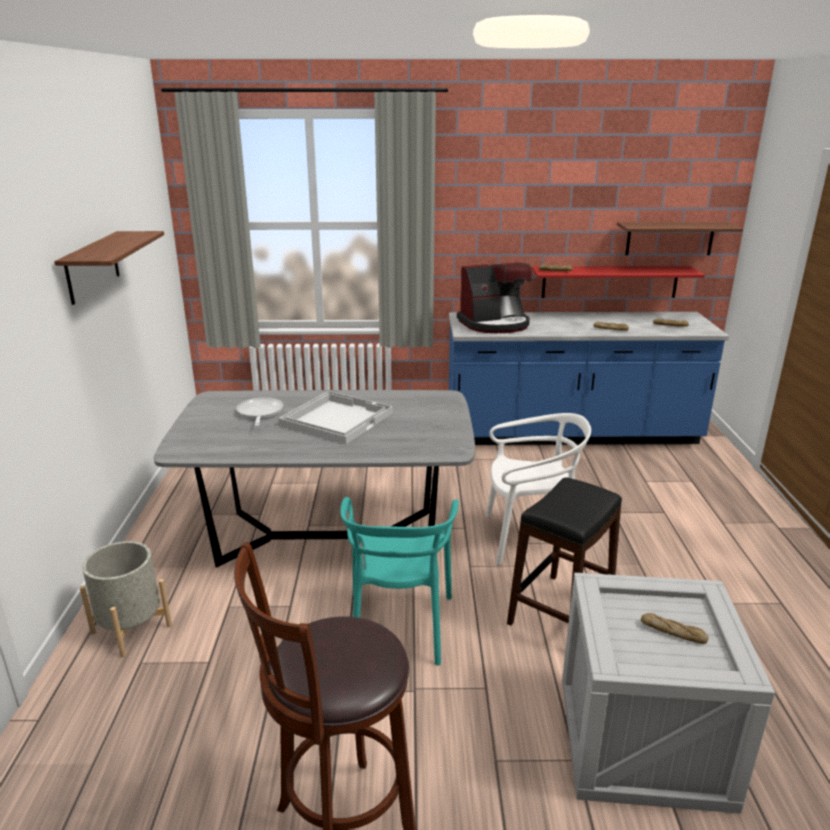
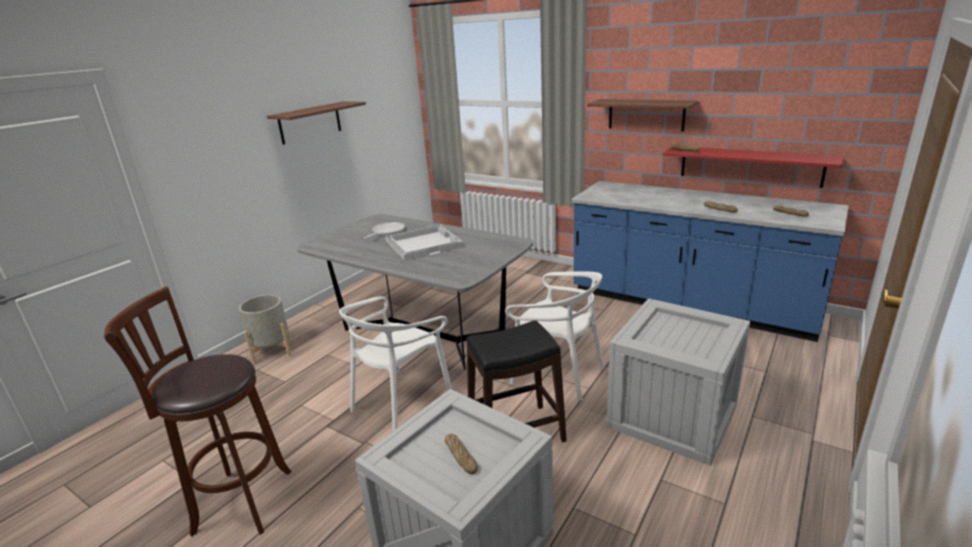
camera: 35 degrees right, 0 degrees up
(399, 626) = (400, 400): turquoise chair -> white chair
(495, 324) = (620, 193): coffee machine -> none
(669, 238) = (818, 125): shelf -> shelf (646, 114)
(671, 545) = (673, 417): none -> crate

